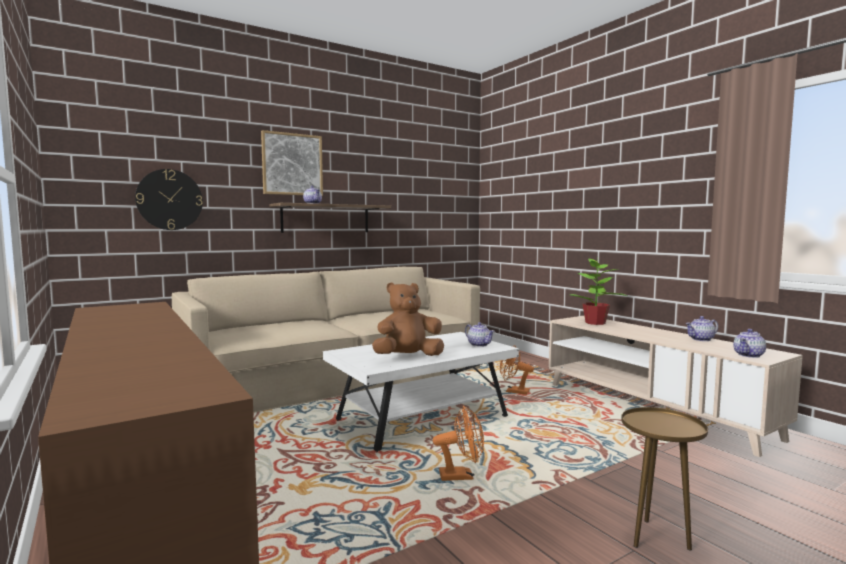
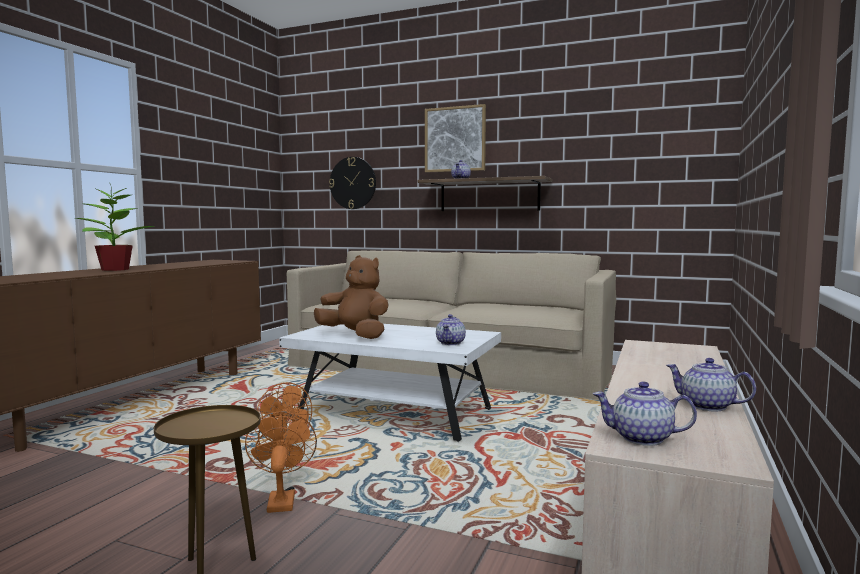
camera: 55 degrees right, 0 degrees up
(513, 391) = (553, 430): orange fan -> orange fan (281, 499)
(595, 323) = (666, 354): potted plant -> potted plant (114, 269)

